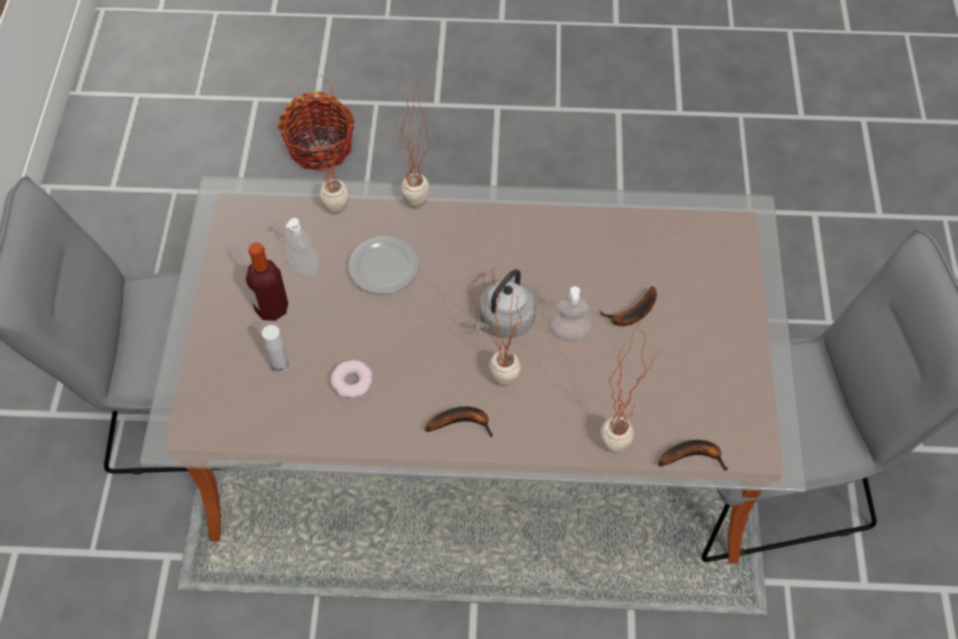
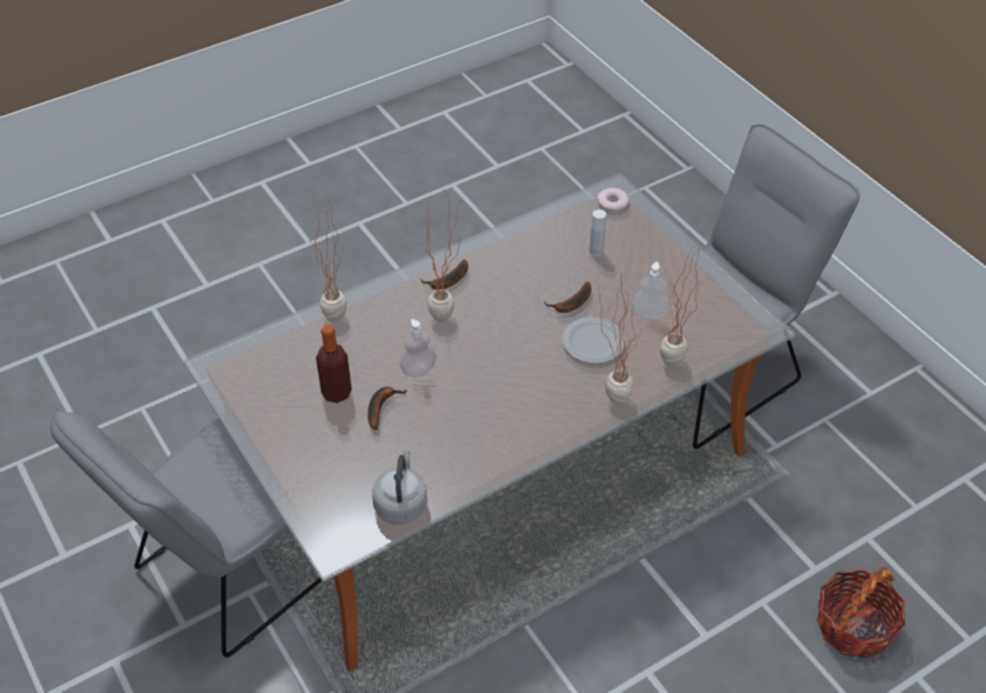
camera: 145 degrees right, 10 degrees down
(272, 308) = (639, 278): bottle -> bottle (336, 393)
(352, 382) = (541, 267): donut -> donut (612, 202)
(504, 321) = (472, 353): grey kettle -> grey kettle (401, 504)
(693, 456) = (275, 339): banana -> banana (571, 304)

